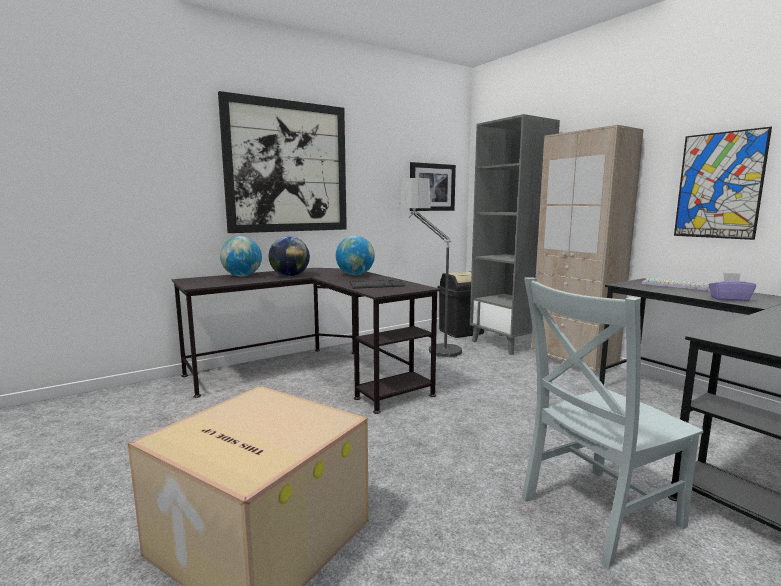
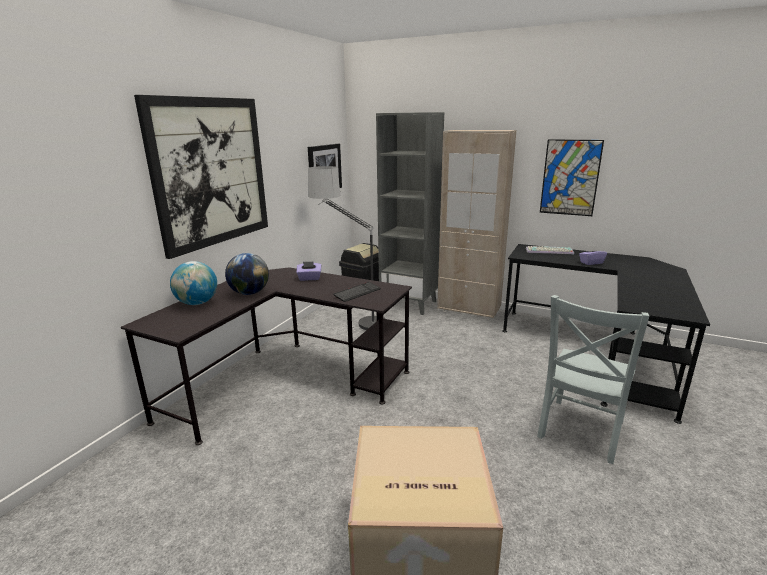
camera: 30 degrees left, 10 degrees up
(355, 275) = (309, 278): globe -> purple tissue box

